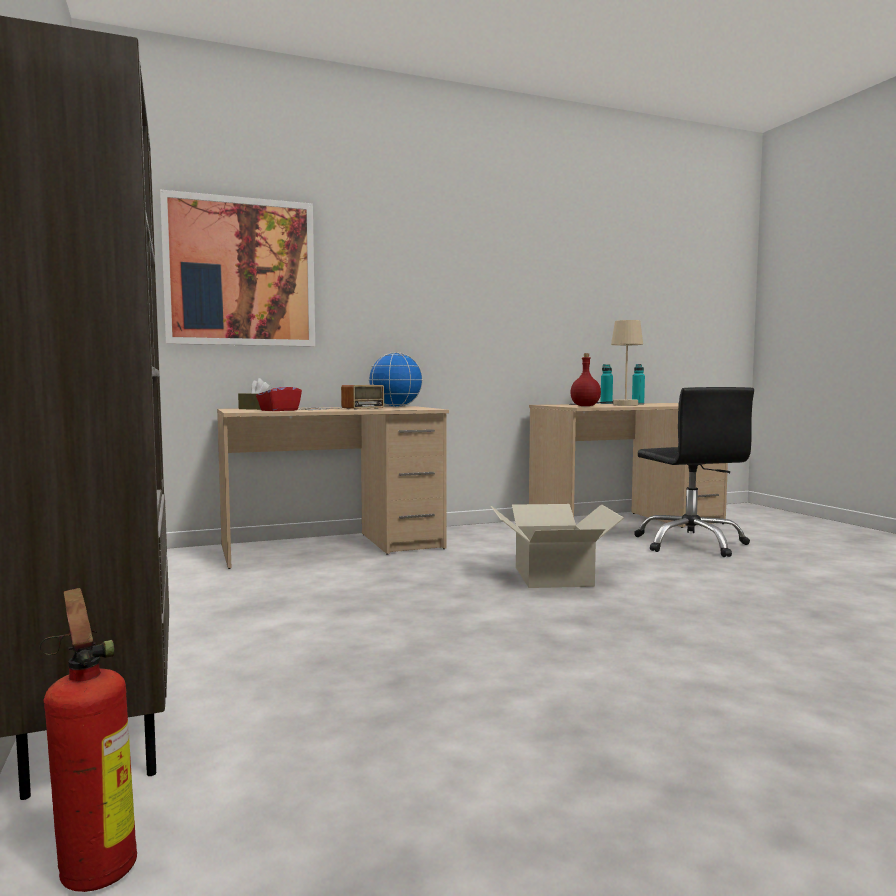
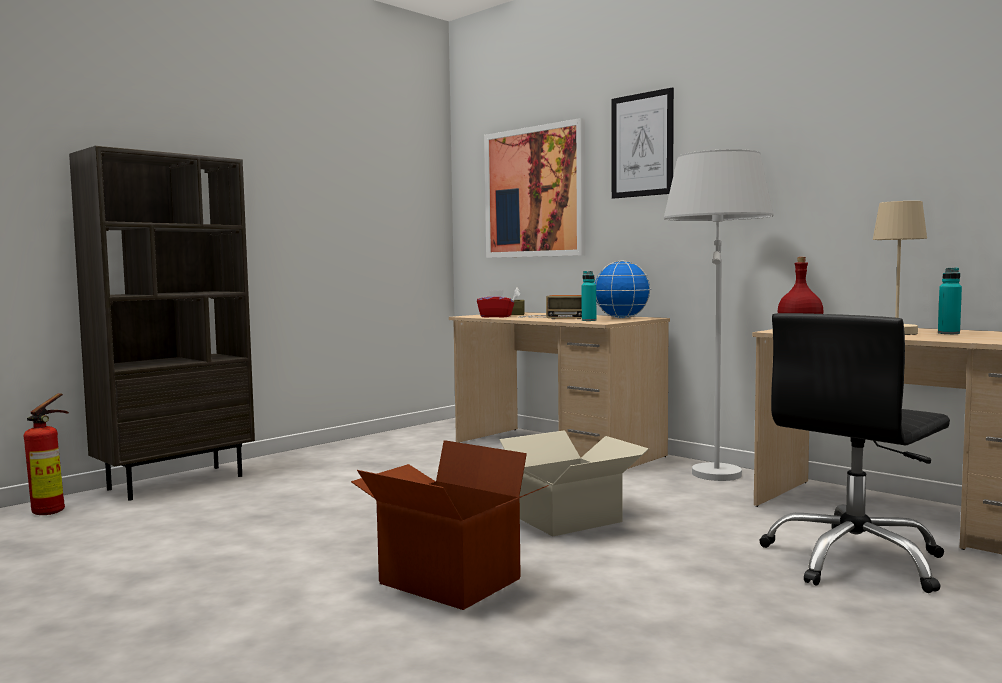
camera: 65 degrees right, 0 degrees up
(379, 245) = (642, 145): none -> picture
(501, 534) = (715, 481): none -> white floor lamp
(606, 403) = (925, 329): turquoise bottle -> turquoise bottle (589, 320)
(689, 628) = (447, 582): none -> cardboard box

